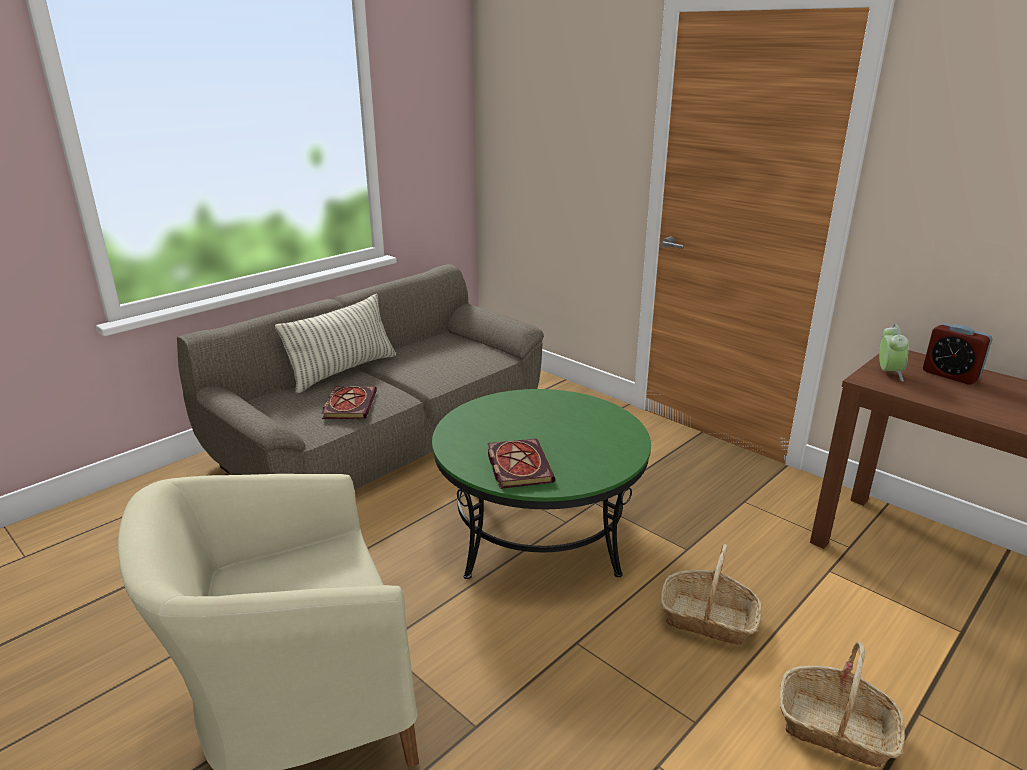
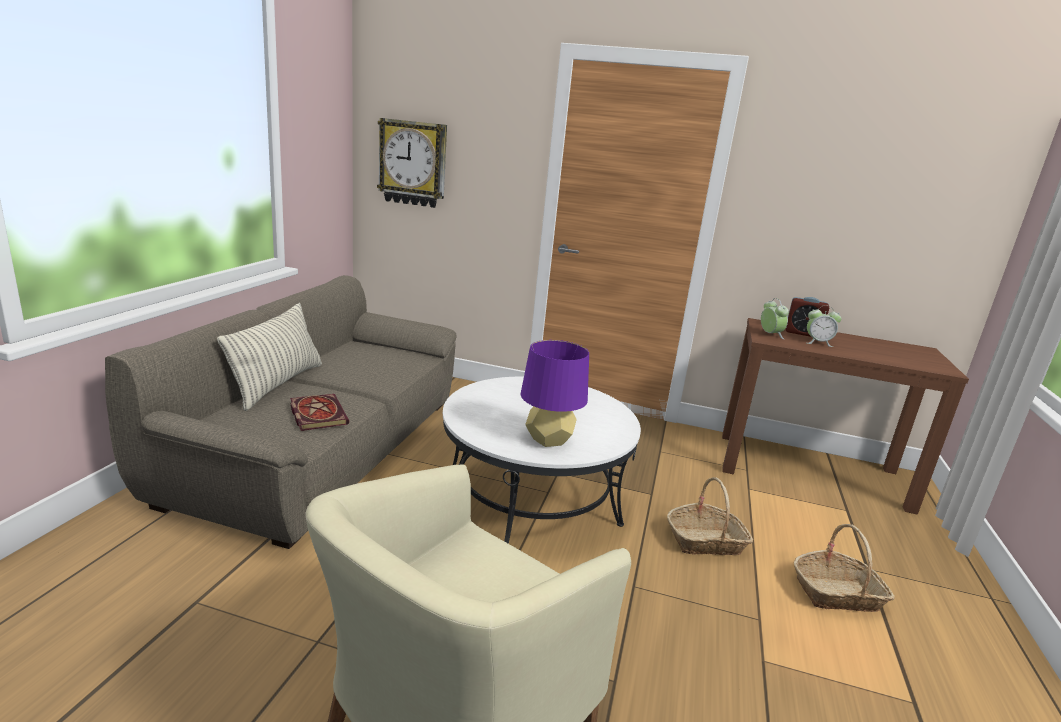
camera: 30 degrees left, 5 degrees down
(517, 465) = (548, 440): book -> purple table lamp
(525, 143) = (413, 163): none -> wall clock
(539, 529) = (531, 502): green coffee table -> white coffee table
(955, 392) = (817, 343): none -> alarm clock

